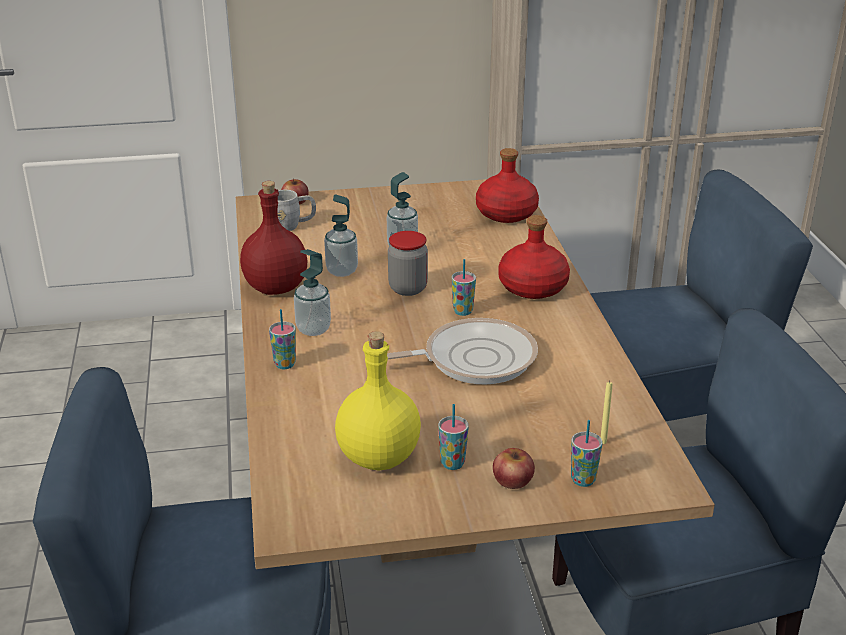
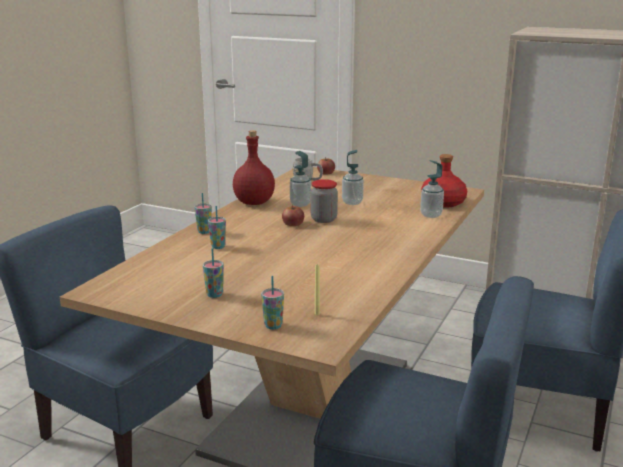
camera: 35 degrees right, 10 degrees down
(313, 329) = (243, 222): soap dispenser -> soap dispenser (431, 215)
(380, 457) = (183, 280): yellow bottle -> none
(463, 311) = (337, 236): cup -> cup (218, 246)
(473, 359) = (306, 257): frying pan -> none
(513, 480) = (234, 312): apple -> apple (293, 224)
(532, 287) = (400, 236): red bottle -> none

